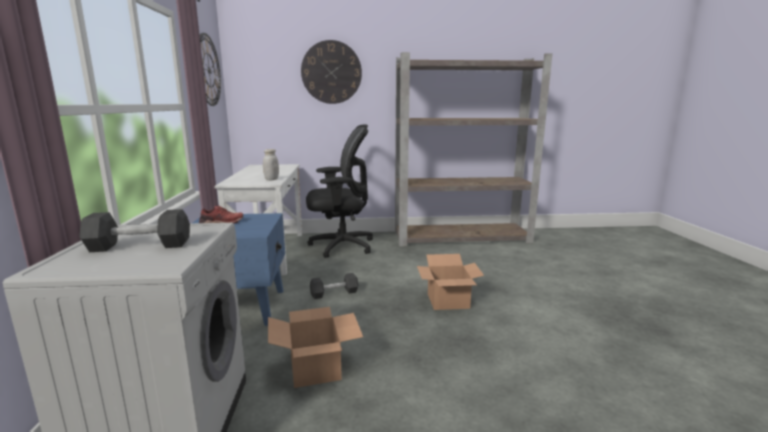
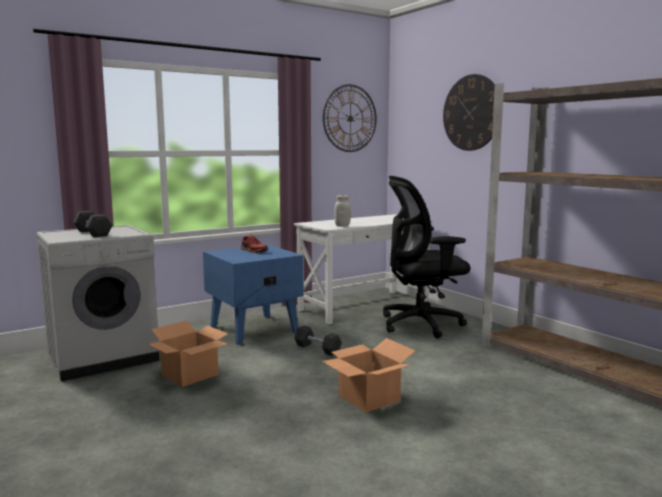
camera: 60 degrees right, 5 degrees down
(338, 247) = (424, 323): black office chair -> black office chair turned 120 degrees clockwise

